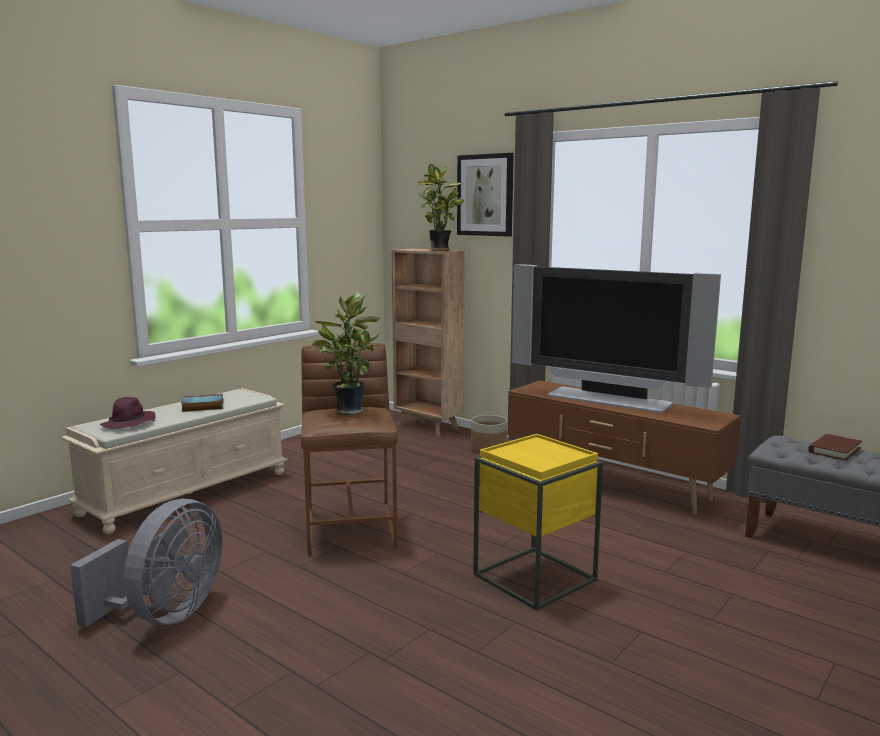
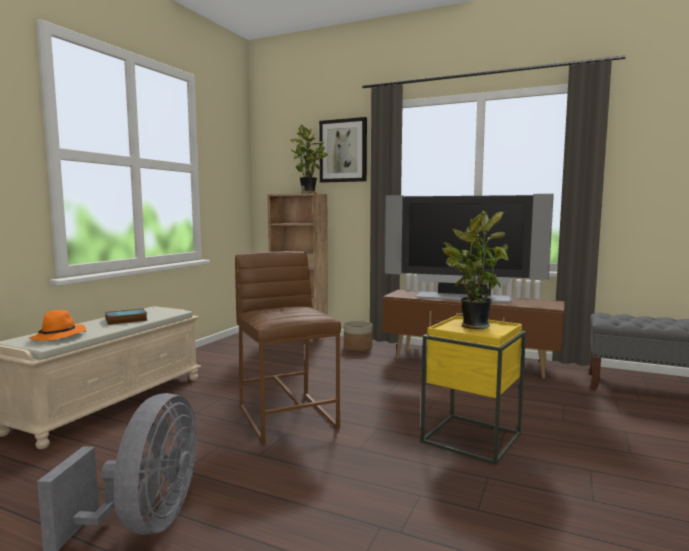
camera: 15 degrees left, 5 degrees down
(129, 424) = (59, 337): purple hat -> orange hat
(347, 410) = (285, 308): potted plant -> potted plant (472, 326)
(834, 450) = (646, 318): brown book -> none

